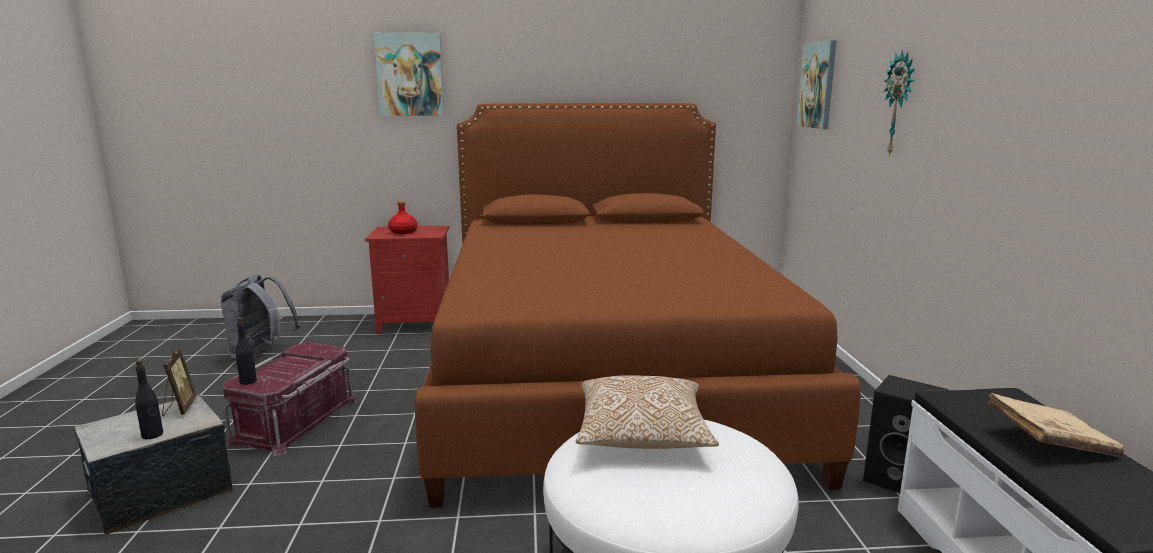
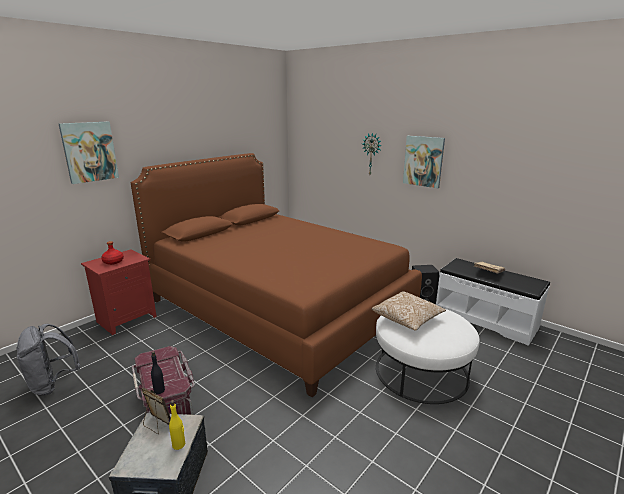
camera: 45 degrees left, 5 degrees up
(152, 435) = (179, 444): black bottle -> yellow bottle
(817, 85) = (308, 140): picture -> picture (423, 161)

